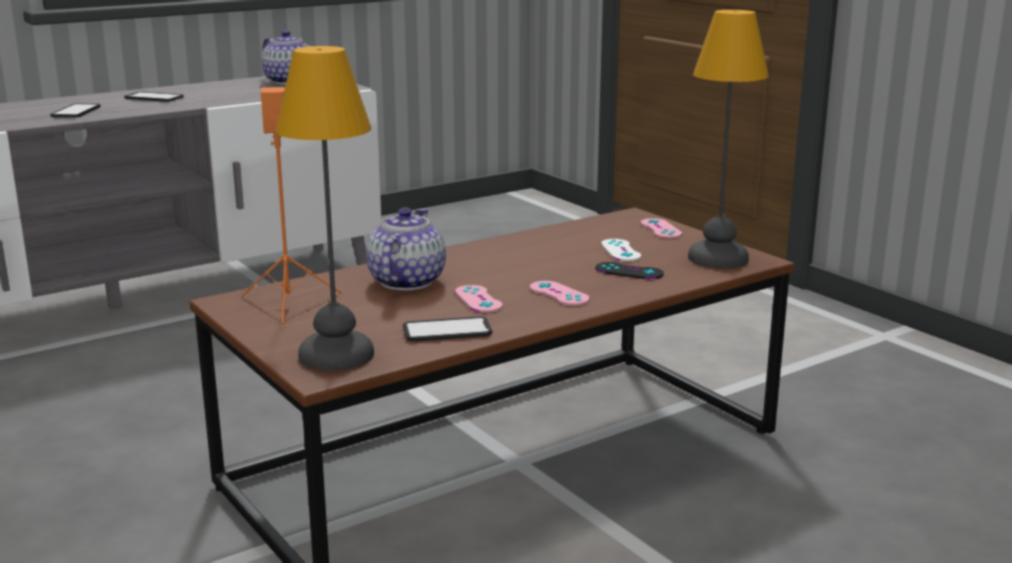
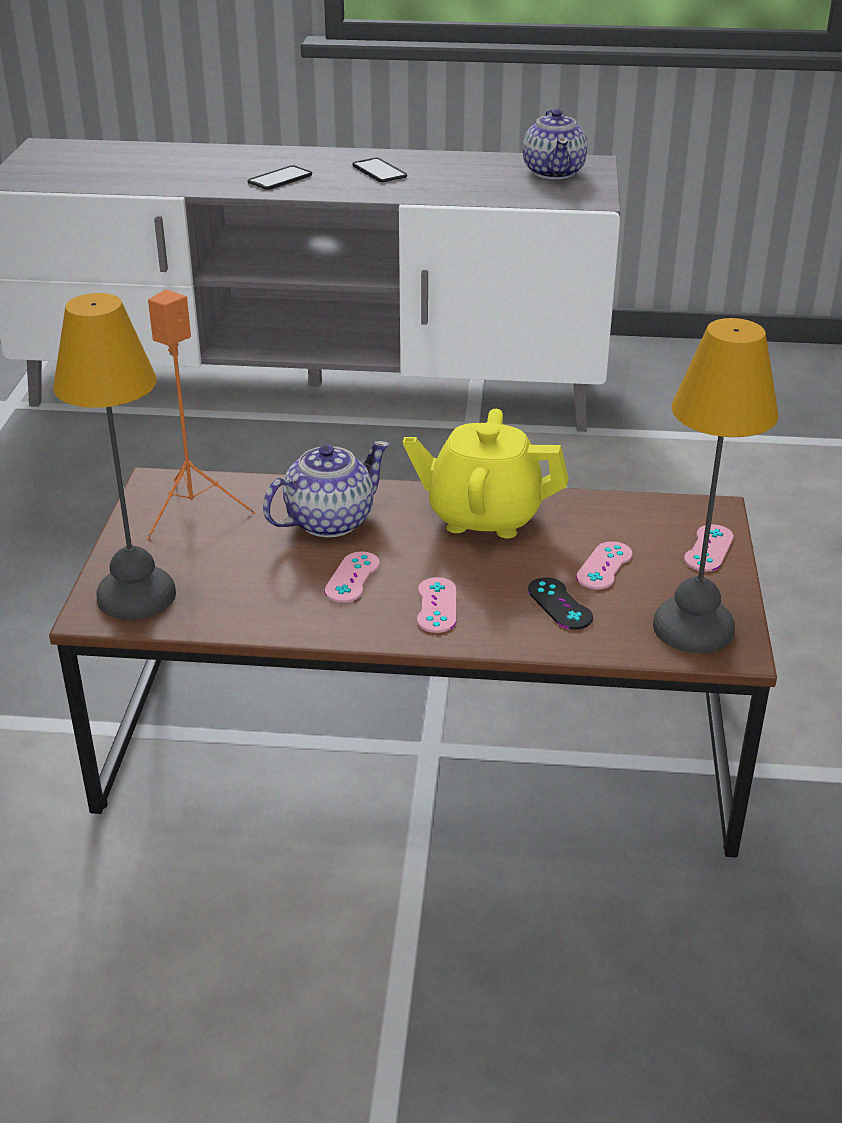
camera: 40 degrees right, 15 degrees up
(447, 331) = (262, 609): phone -> none
(505, 252) = (483, 516): none -> yellow teapot
(620, 250) = (604, 566): white game controller -> pink game controller

